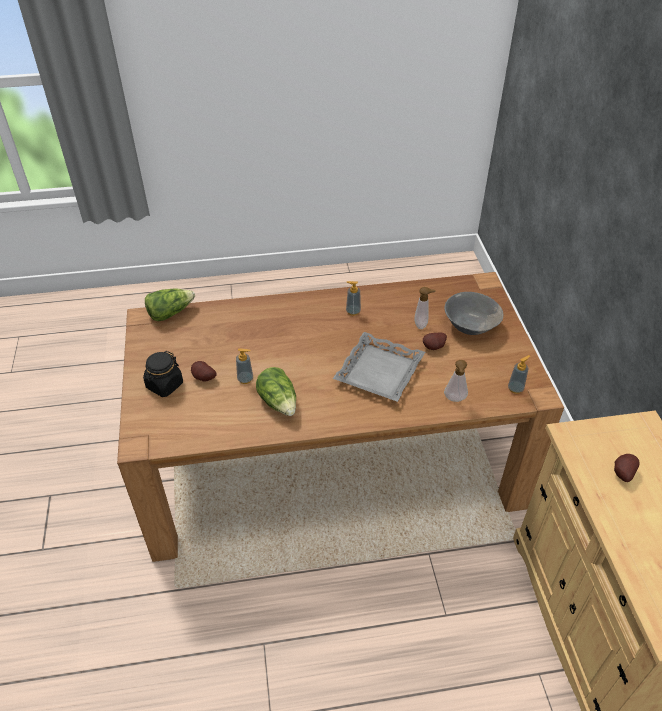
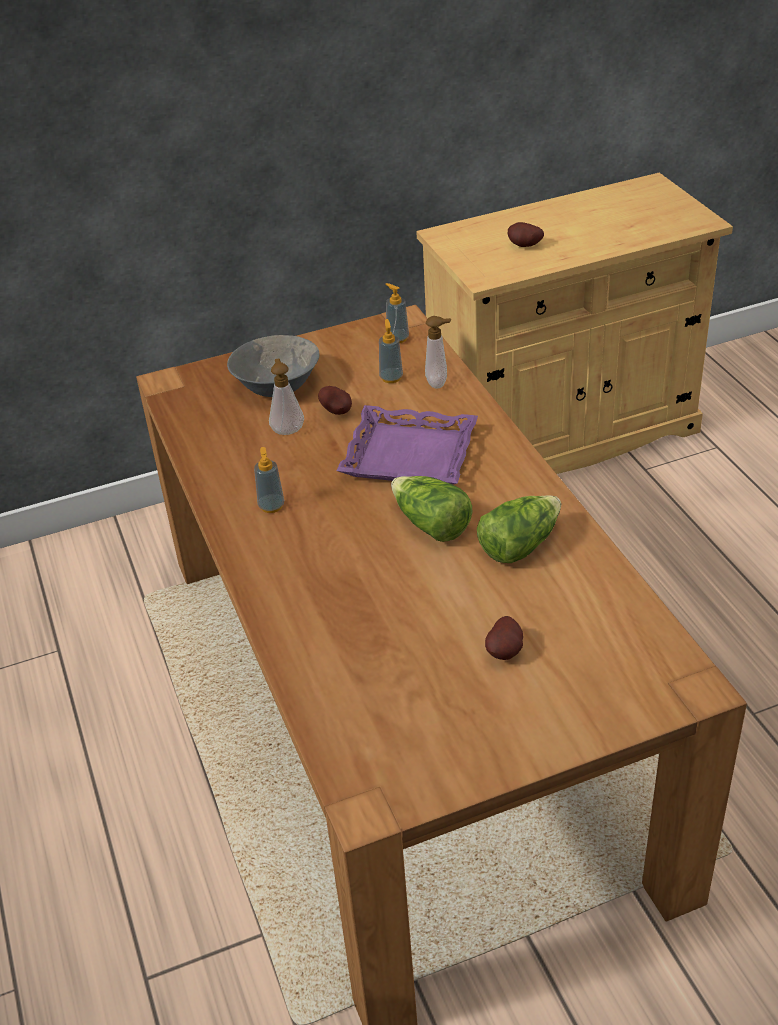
camera: 100 degrees left, 5 degrees down
(164, 385) = (545, 701): black jar -> none
(170, 313) = (339, 763): lettuce -> lettuce (431, 524)
(245, 379) = (485, 596): soap dispenser -> soap dispenser (391, 378)
(380, 372) = (410, 454): grey tray -> purple tray

